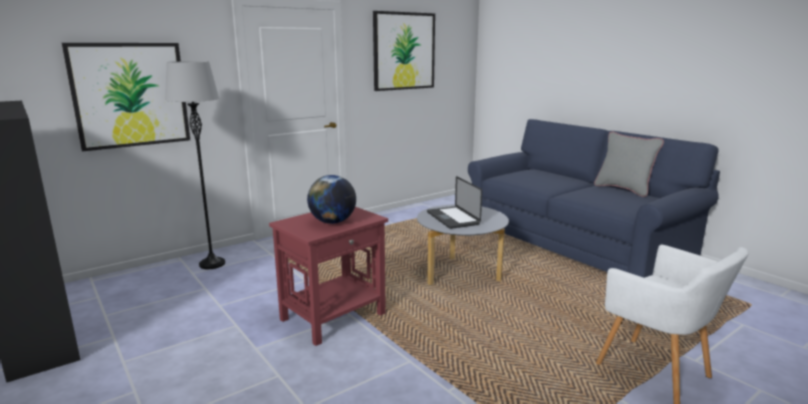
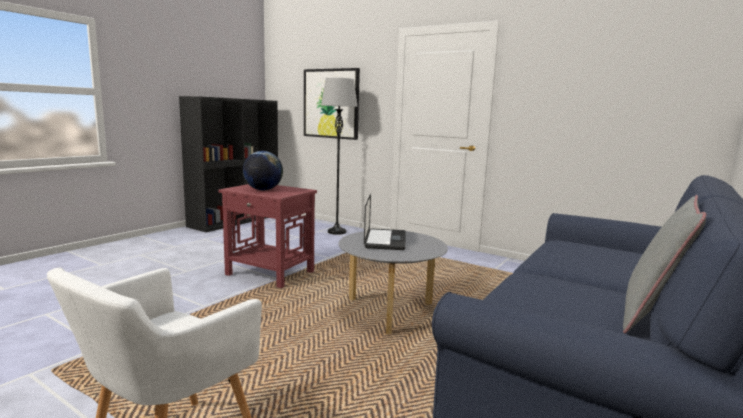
camera: 70 degrees right, 5 degrees down
(404, 51) = (583, 72): picture -> none
(452, 218) = (385, 240): laptop -> laptop turned 135 degrees clockwise

